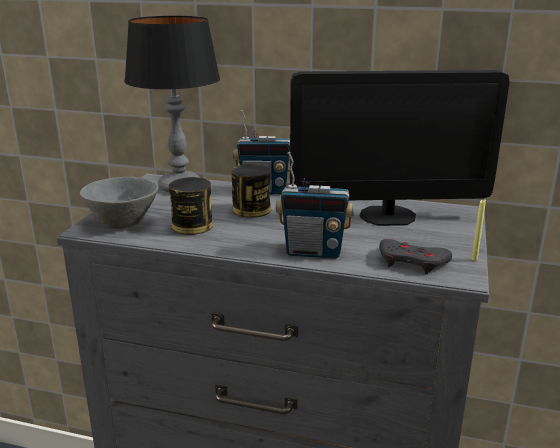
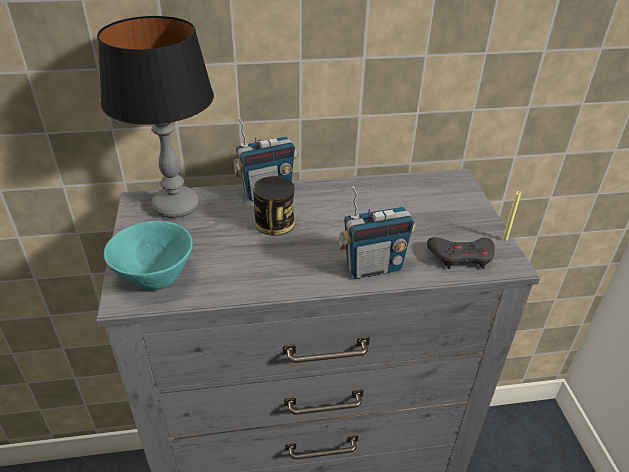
camera: 25 degrees left, 15 degrees up
(125, 221) = (157, 275): grey bowl -> turquoise bowl
(192, 226) = (234, 263): can -> none
(387, 216) = (401, 200): monitor -> none

